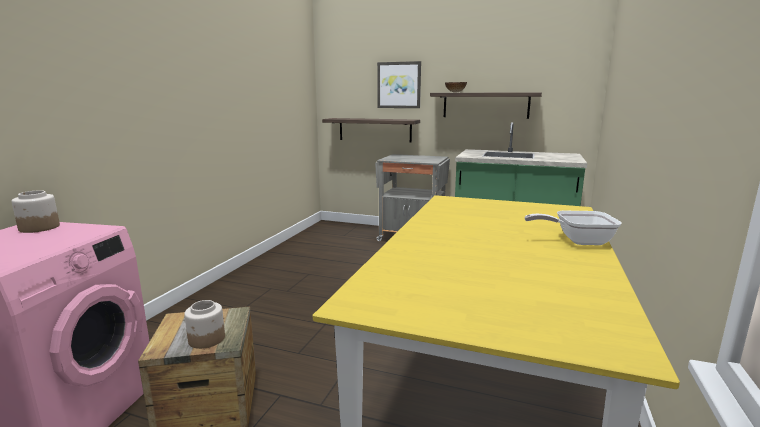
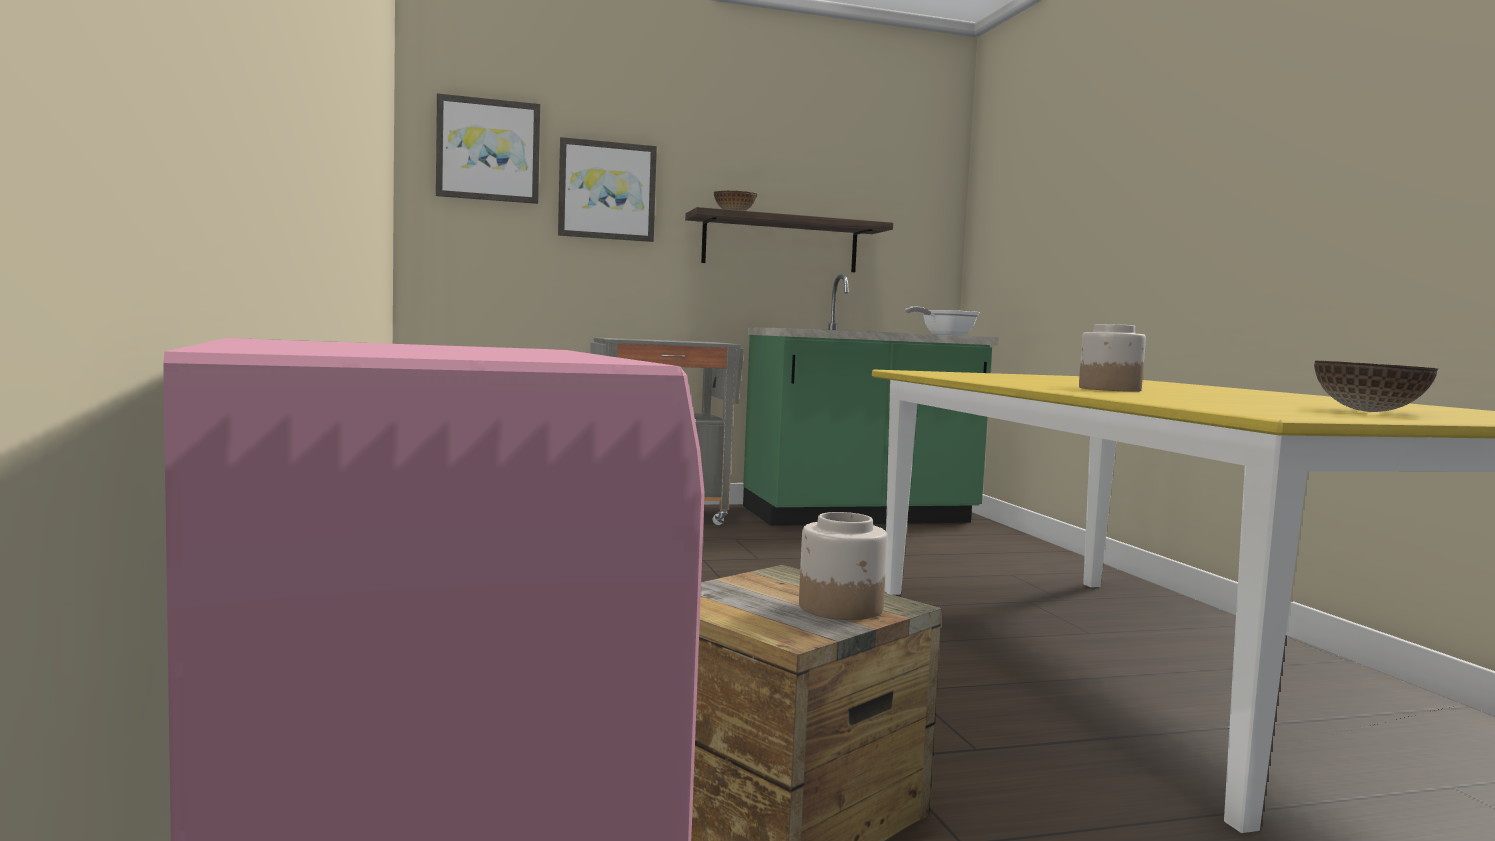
camera: 35 degrees left, 10 degrees down
(39, 228) = (340, 342): jar -> jar (1109, 389)
(349, 71) = (488, 150): none -> picture
(375, 130) = (548, 284): shelf -> none
(463, 305) = (1371, 411): none -> bowl
(577, 241) = (1231, 389): frying pan -> frying pan (943, 334)

